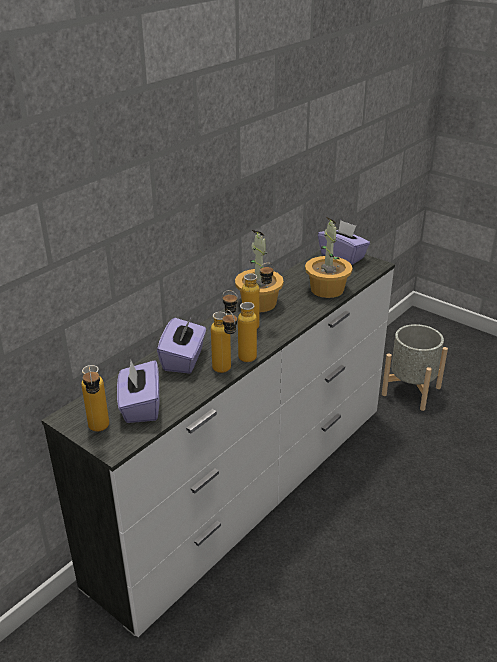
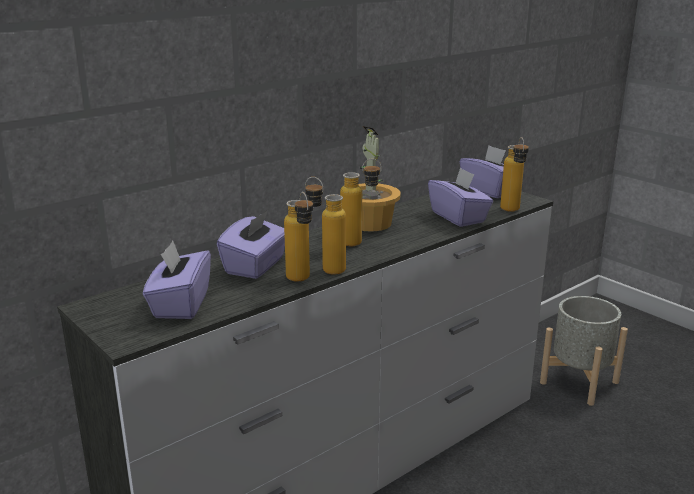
camera: 10 degrees right, 10 degrees down
(99, 431) = (118, 323): bottle -> bottle (512, 211)
(326, 289) = (458, 217): potted plant -> purple tissue box

